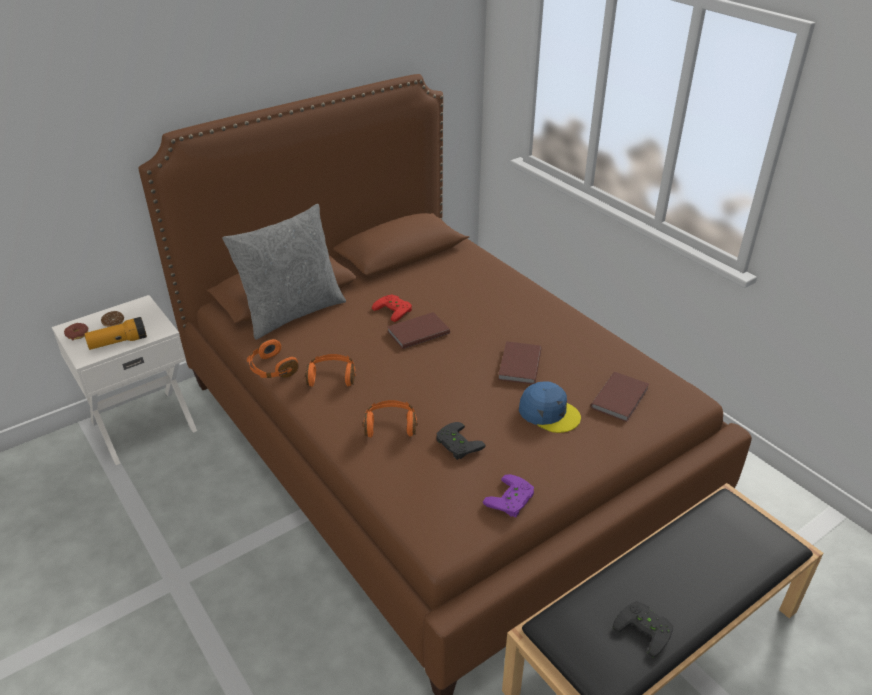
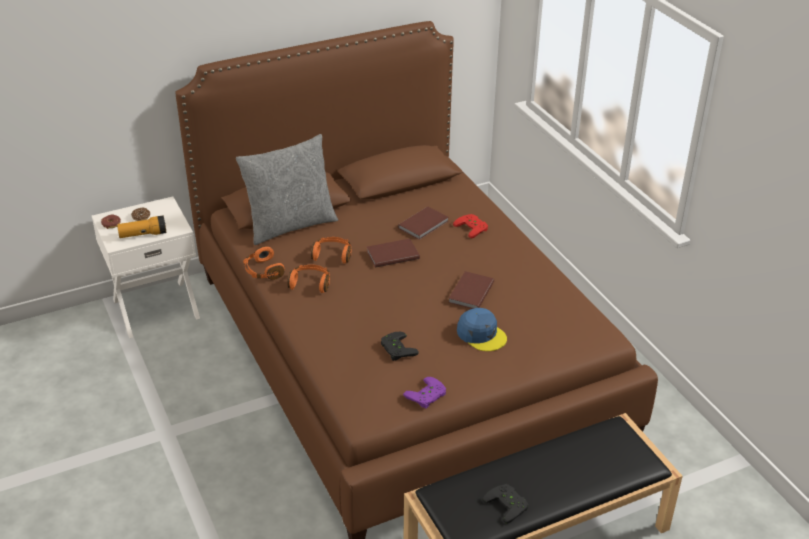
camera: 10 degrees right, 0 degrees up
(390, 425) = (347, 328): orange headphones -> orange headphones (332, 255)
(395, 309) = (378, 232): red game controller -> red game controller (473, 227)
(621, 398) = (547, 330): brown book -> brown book (424, 225)

